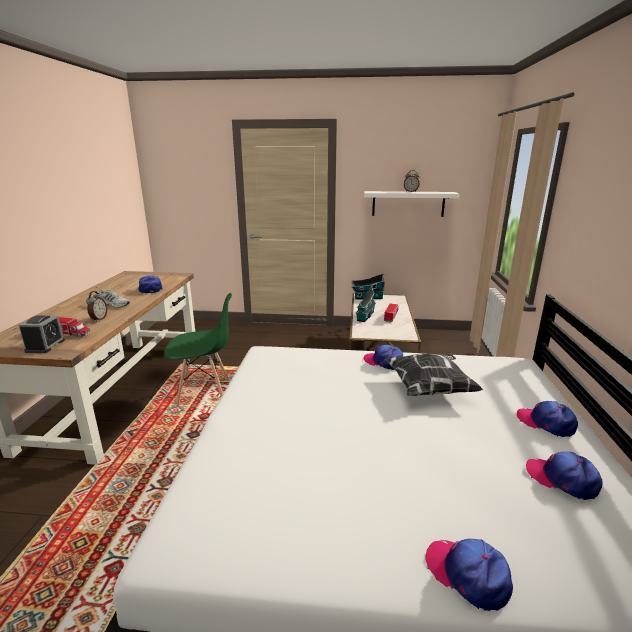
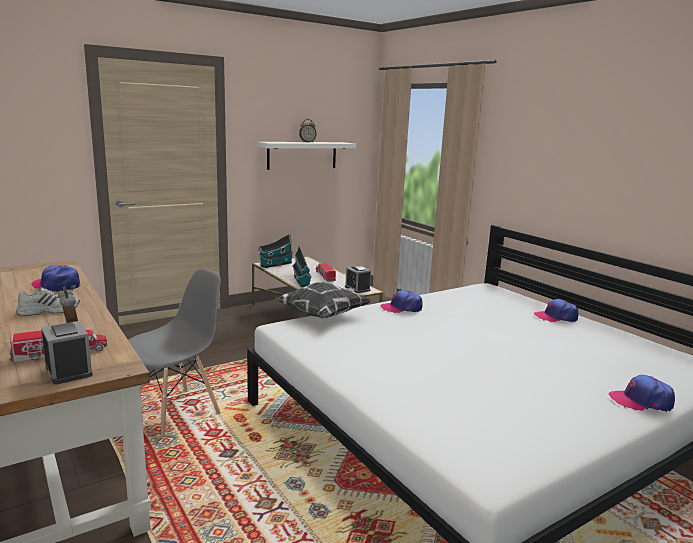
camera: 40 degrees left, 5 degrees down
(205, 393) = (176, 412): green chair -> grey chair
(401, 333) = (357, 288): none -> alarm clock
(429, 388) = (463, 317): pillow -> pillow (322, 315)
(562, 479) = (607, 342): cap -> none

